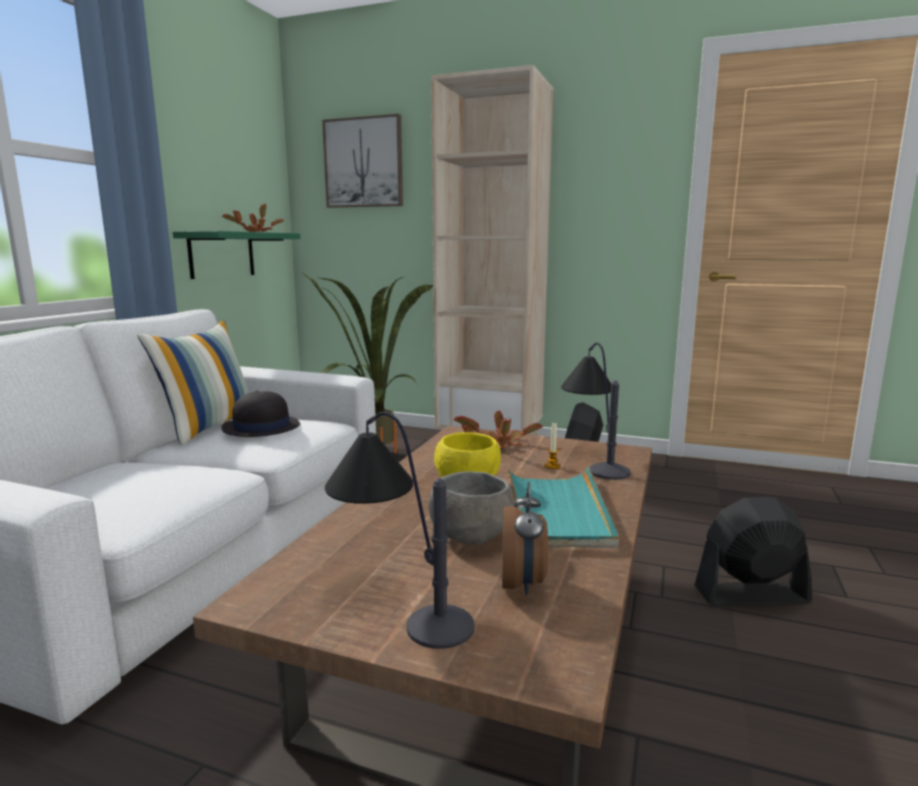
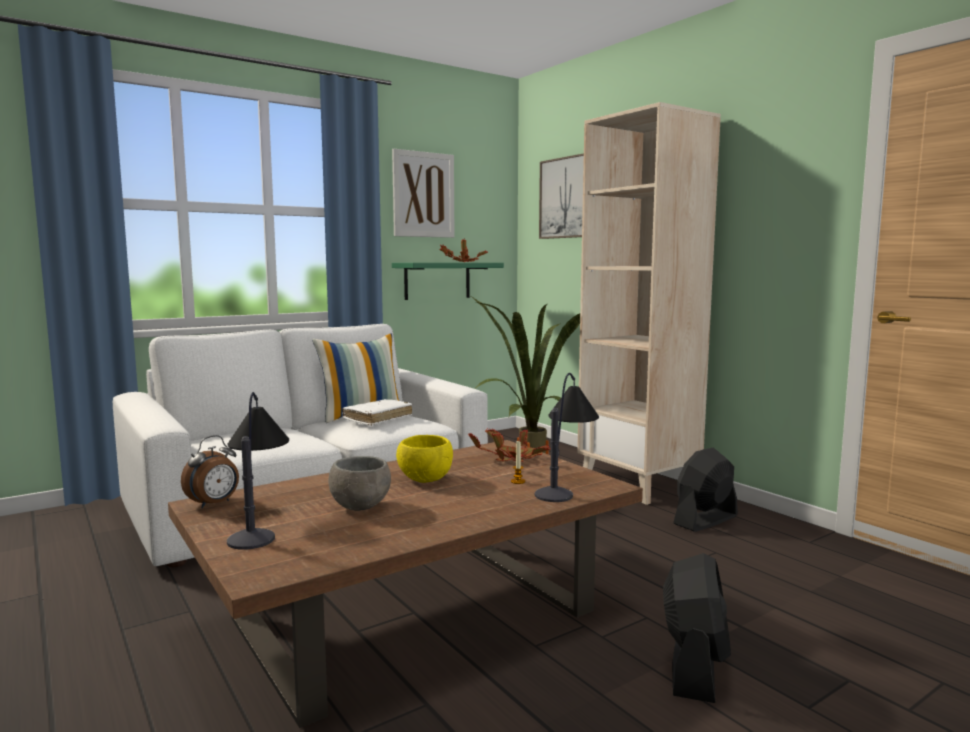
camera: 35 degrees right, 5 degrees down
(199, 145) = (423, 194): none -> picture
(261, 427) = (378, 418): black hat -> white book
(523, 583) = (334, 536): alarm clock -> alarm clock (214, 504)
(558, 511) = (450, 508): turquoise tray -> none
(750, 595) = (694, 666): black fan -> black fan turned 75 degrees clockwise

